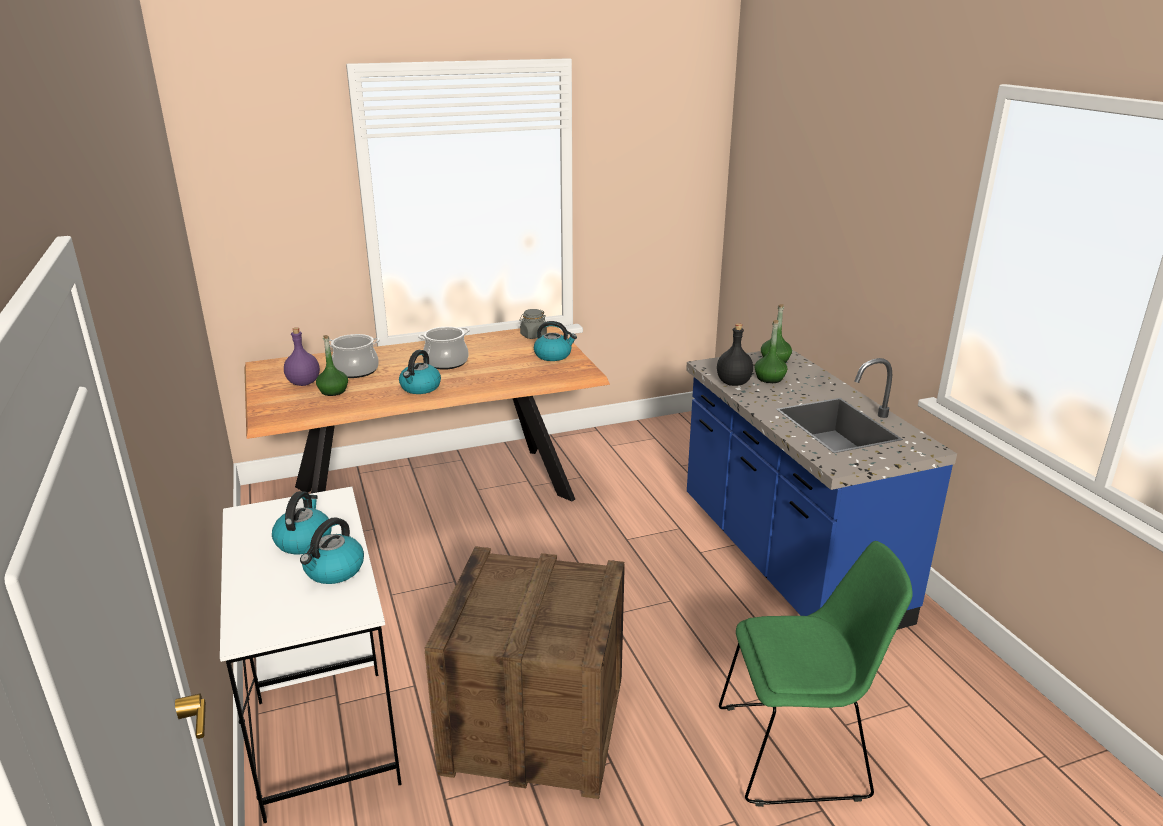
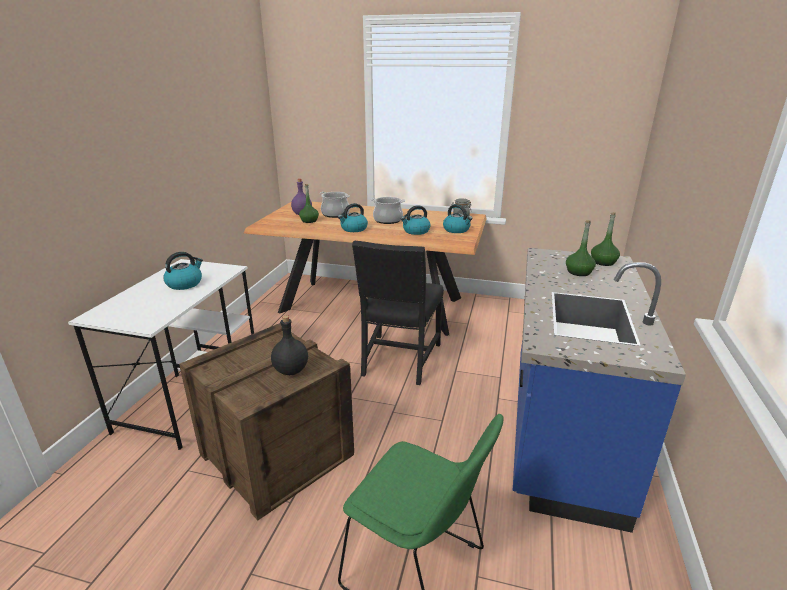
camera: 35 degrees right, 0 degrees up
(334, 570) = (172, 302): kettle -> kettle (416, 231)
(551, 553) = (399, 360): none -> black chair
(734, 383) = (543, 268): black bottle -> black bottle (291, 371)

